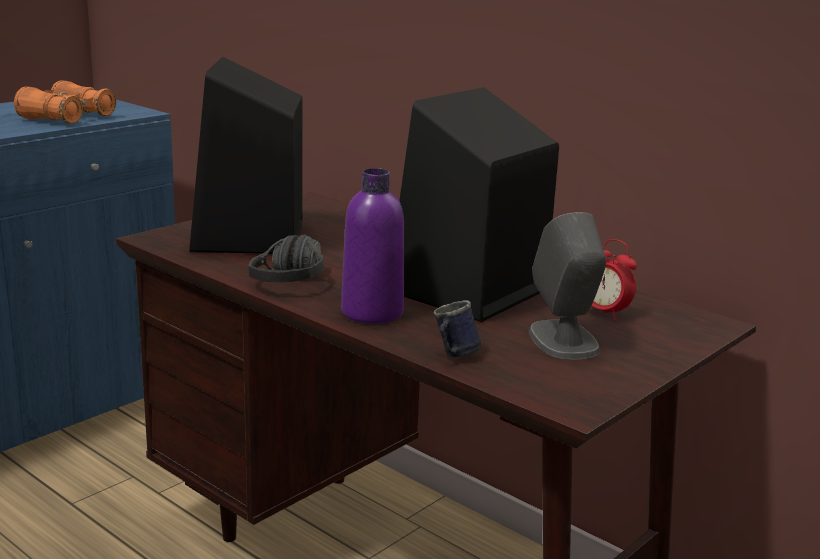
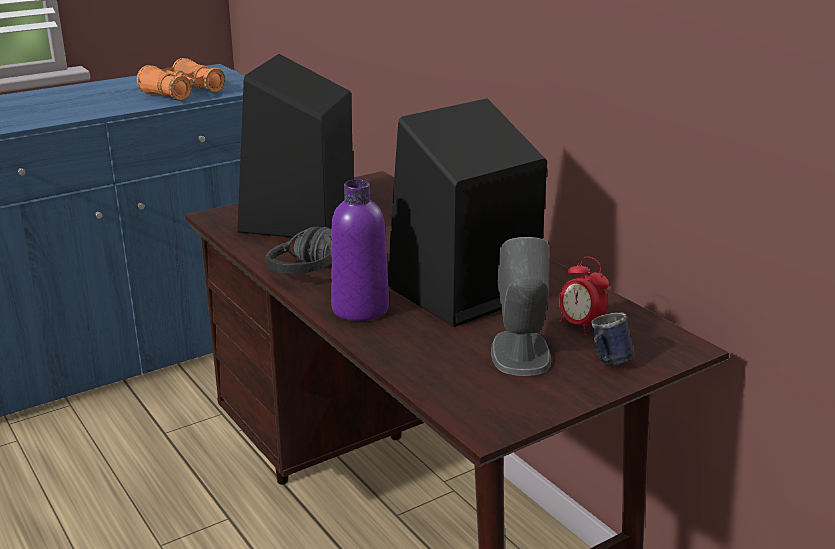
camera: 15 degrees right, 5 degrees up
(453, 356) = (406, 362): blue mug -> blue mug (607, 363)

